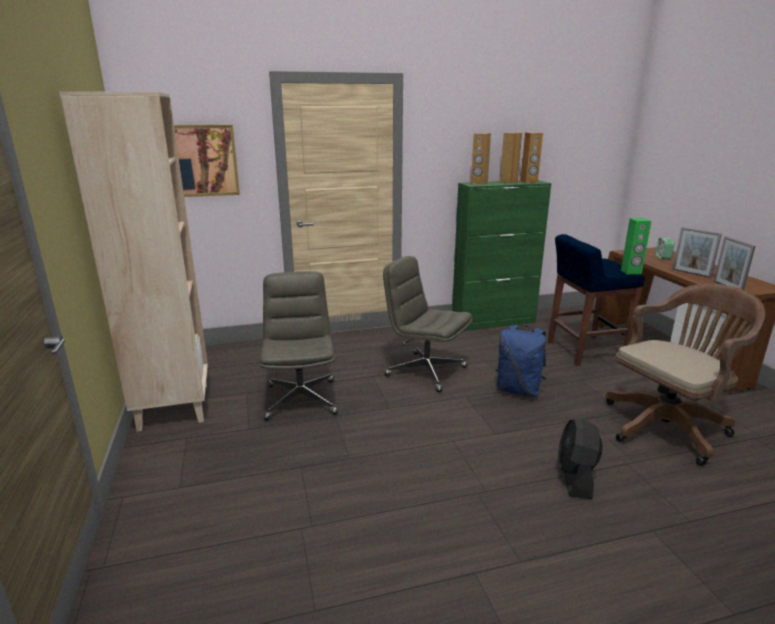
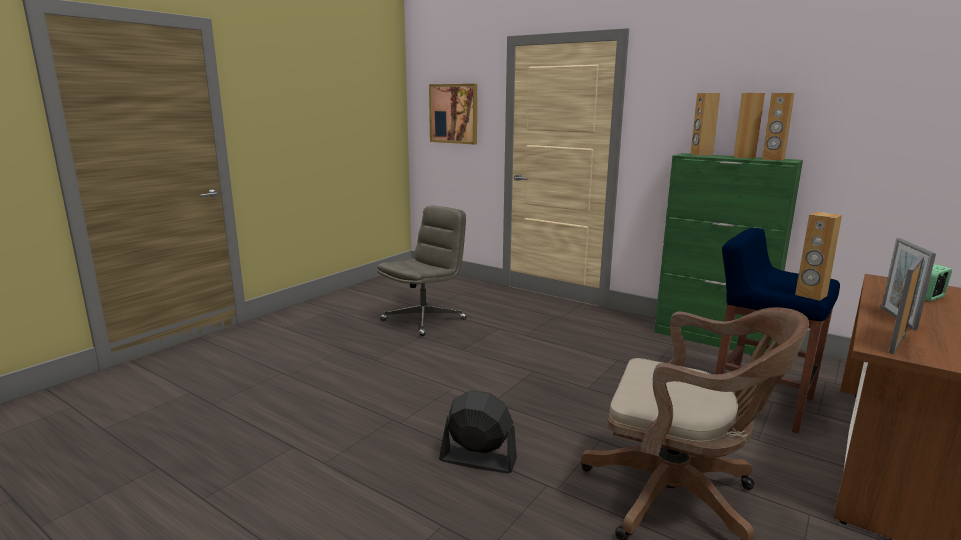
camera: 50 degrees right, 5 degrees down
(173, 406) = (360, 294): beige bookcase -> none
(425, 371) = (544, 343): grey office chair -> none
(518, 390) = (590, 390): blue backpack -> none
(575, 477) = (477, 460): black fan -> black fan turned 45 degrees clockwise
(631, 272) = (811, 295): green speaker -> brown speaker

